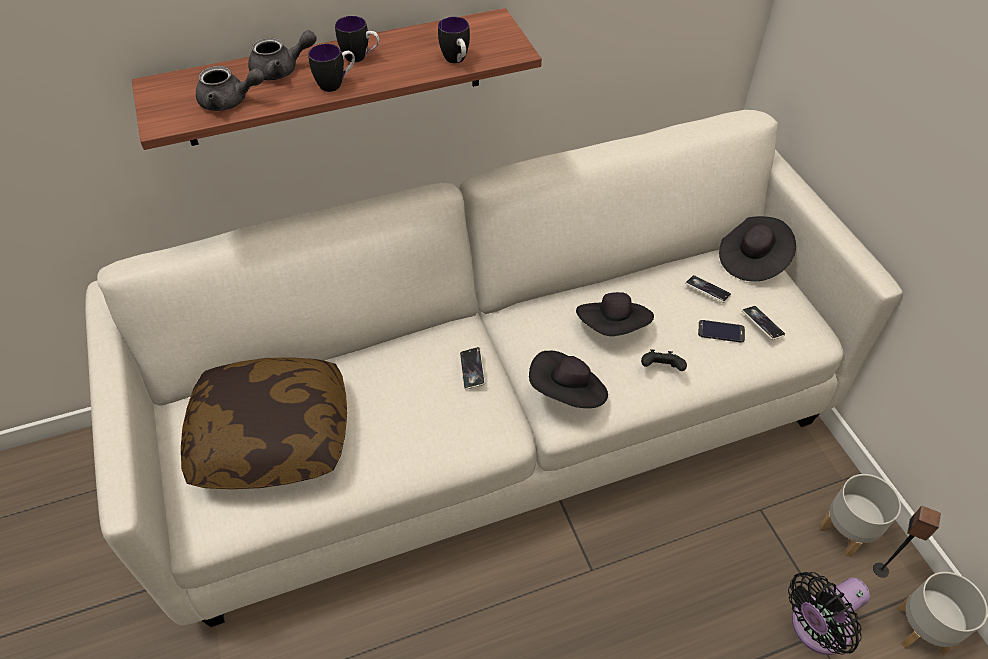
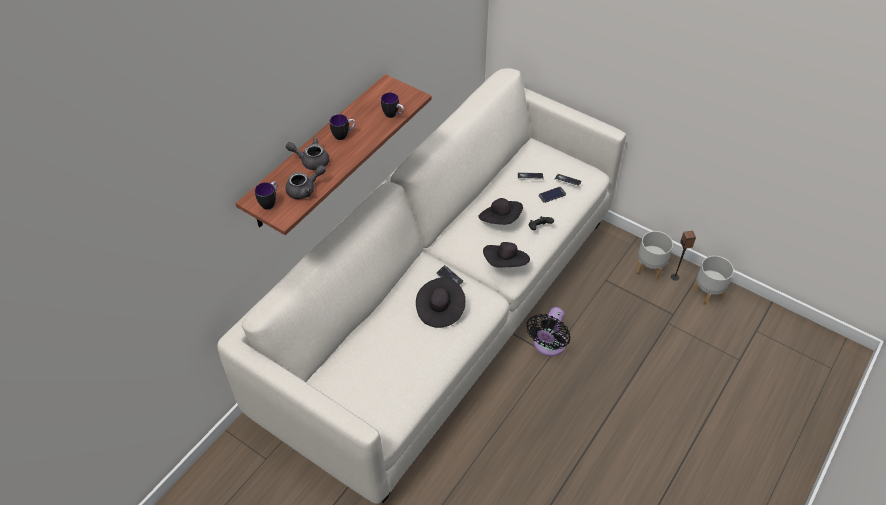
camera: 35 degrees left, 0 degrees up
(272, 437) = (380, 367): pillow -> none
(282, 70) = (311, 161): grey teapot -> grey teapot turned 120 degrees counterclockwise
(336, 84) = (348, 155): mug -> mug (270, 202)
(752, 260) = (538, 150): black hat -> black hat (440, 309)
(815, 628) = (665, 319): black fan -> black fan (548, 345)

